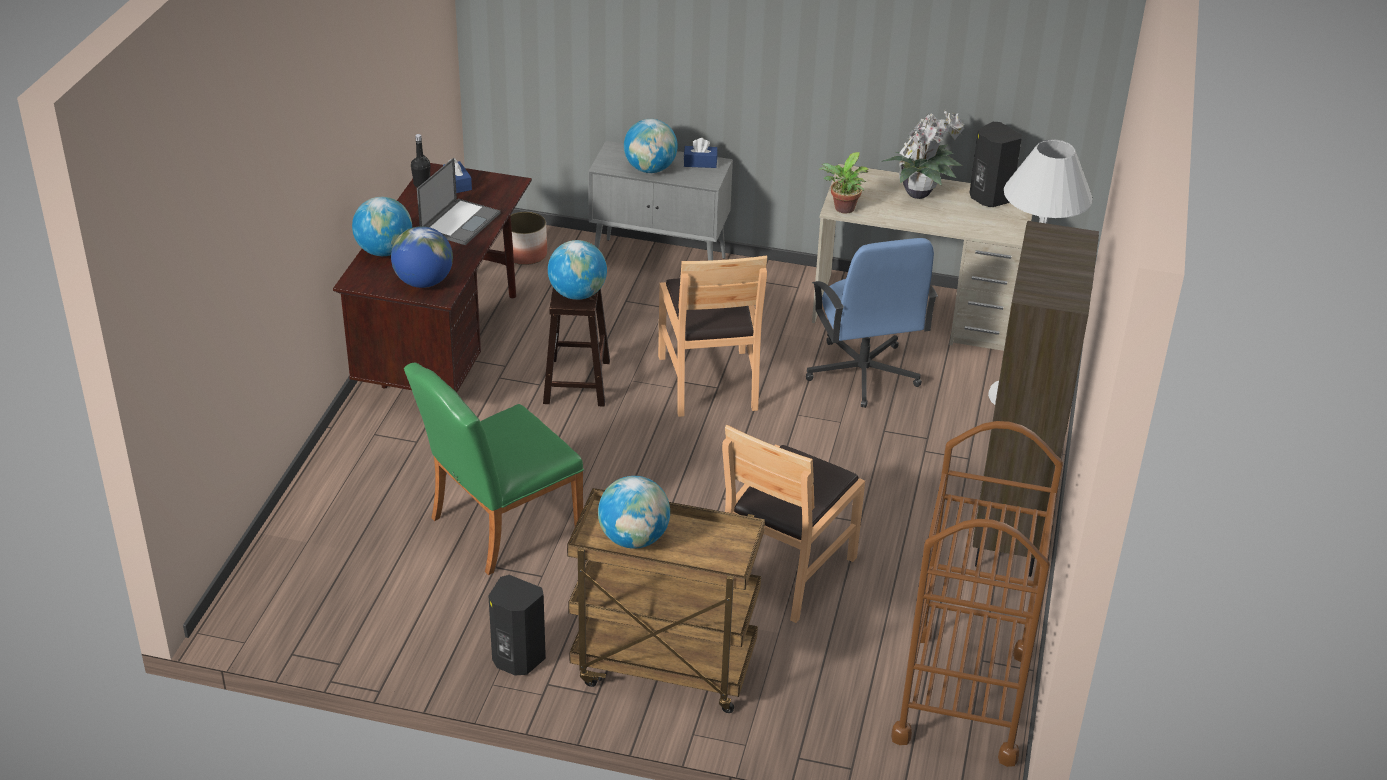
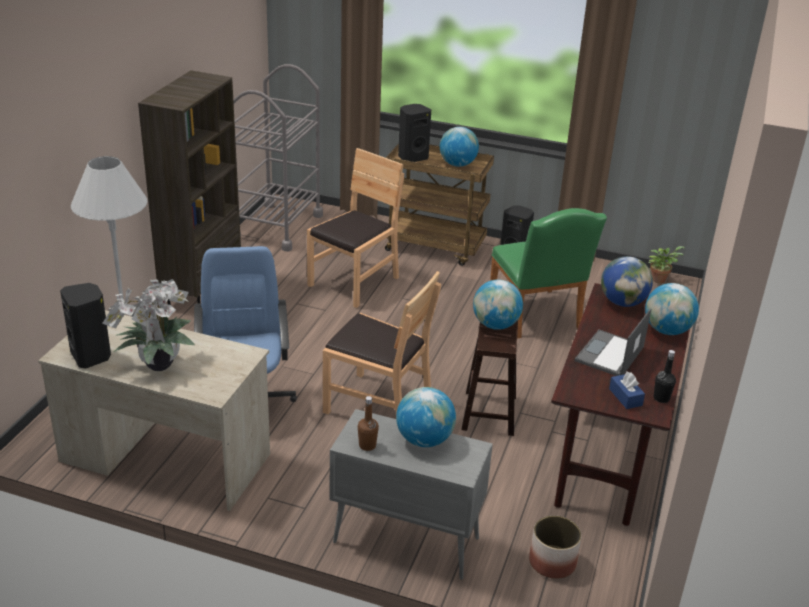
camera: 175 degrees left, 5 degrees down
(497, 527) = (537, 317): green chair -> green chair turned 105 degrees clockwise
(700, 163) = (367, 445): blue tissue box -> brown bottle
(709, 382) = (378, 405): brown chair -> brown chair turned 120 degrees clockwise
(719, 551) = (412, 157): none -> black speaker
(842, 209) = (244, 353): potted plant -> potted plant (659, 279)
(963, 696) = (277, 226): brown cart -> grey cart

